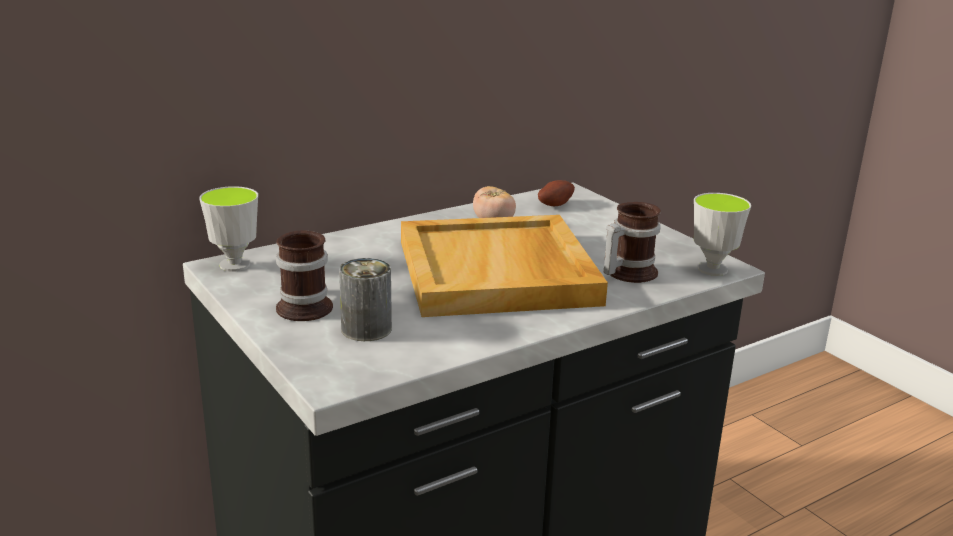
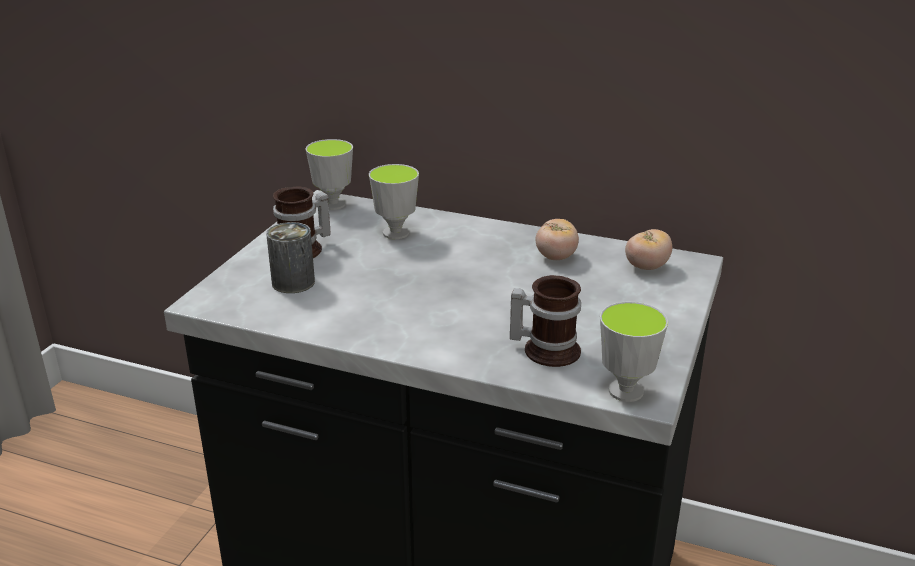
camera: 55 degrees right, 5 degrees up
(347, 259) = (395, 233): none -> cup
(498, 273) = (457, 294): beige tray -> none
(554, 204) = (646, 267): potato -> tomato

